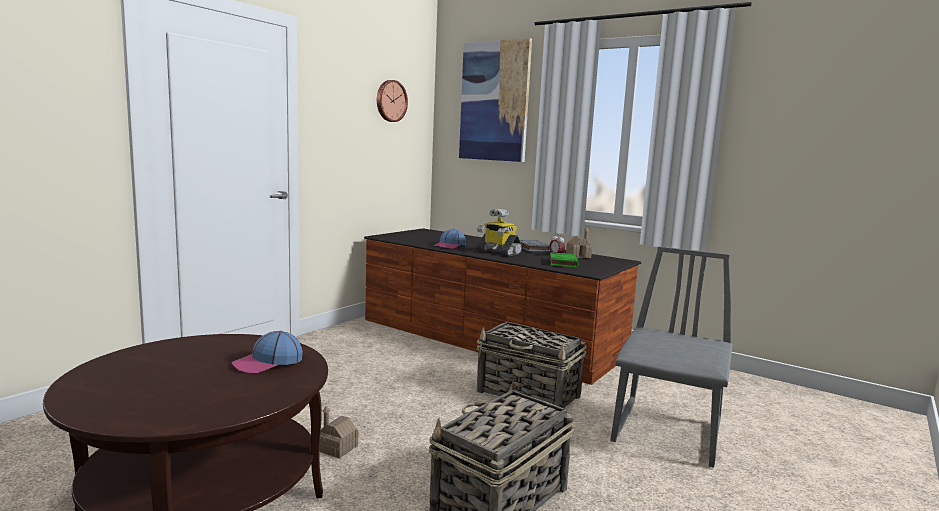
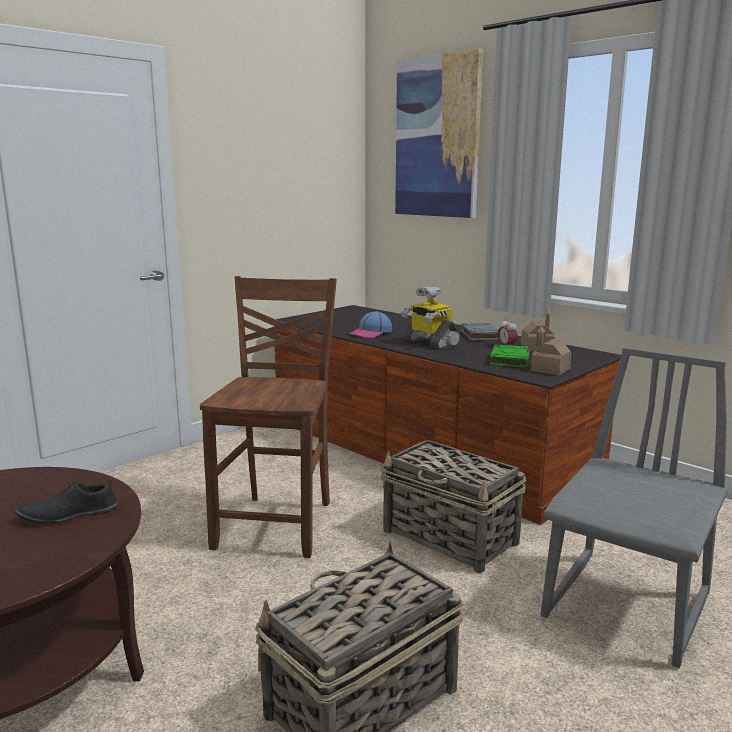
camera: 10 degrees right, 5 degrees up
(268, 362) = (68, 514): cap -> black shoe
(337, 448) = (182, 608): toy house -> toy house (550, 370)
(390, 101) = (302, 144): wall clock -> none
(392, 389) = (278, 524): none -> brown chair

